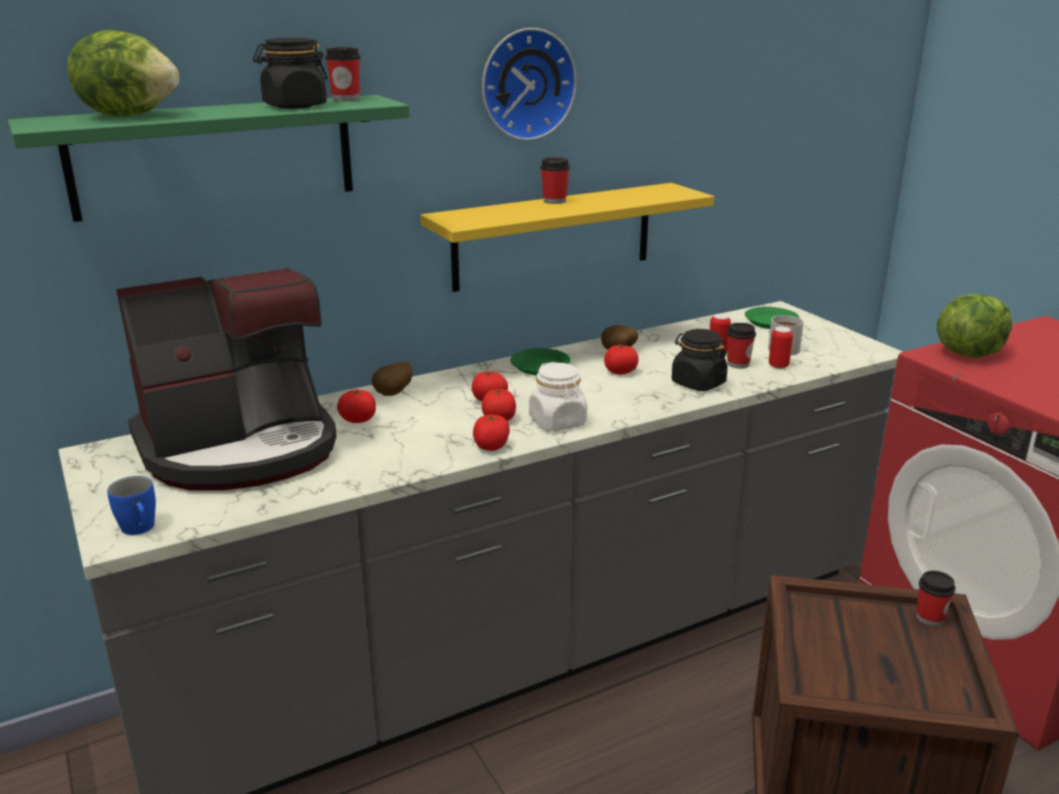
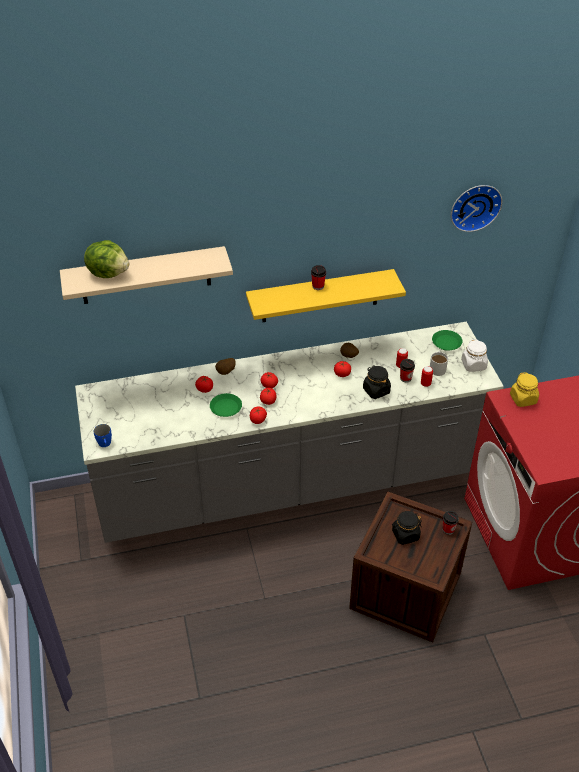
camera: 15 degrees right, 20 degrees up
(214, 156) = (145, 275): green shelf -> beige shelf
(241, 447) = (150, 399): coffee machine -> none
(294, 106) = (180, 266): black jar -> black jar (405, 535)
(346, 99) = (207, 255): cup -> none
(525, 84) = (305, 234): wall clock -> wall clock (474, 206)
(539, 366) = (303, 362): green plate -> green plate (225, 407)
(558, 422) = (294, 408): white jar -> white jar (473, 365)
(968, 353) = (523, 399): lettuce -> yellow jar

